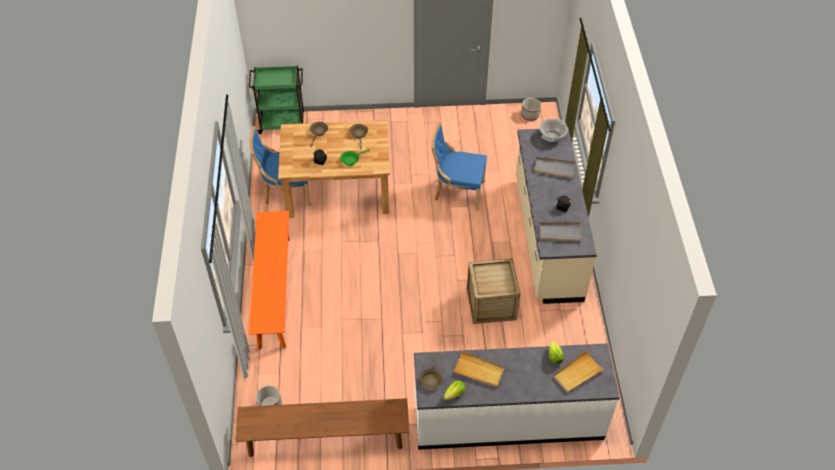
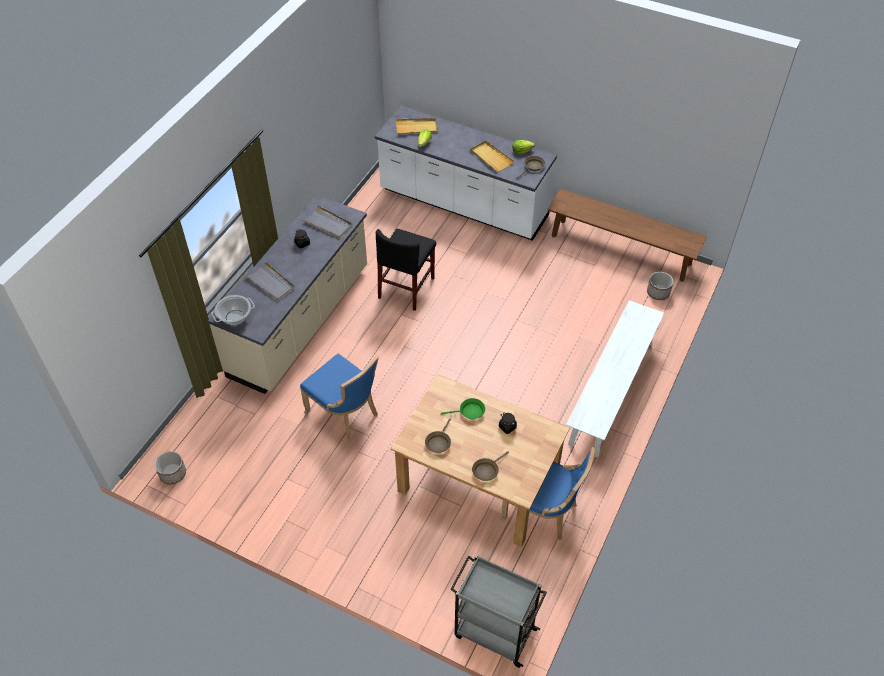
camera: 150 degrees left, 0 degrees up
(274, 291) = (611, 392): orange bench -> white bench
(283, 123) = (493, 632): green cart -> grey cart
(491, 304) = (406, 288): crate -> black chair

